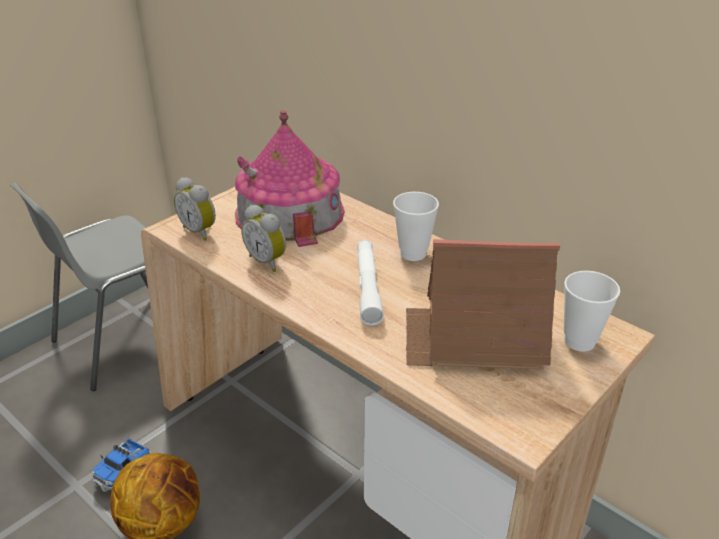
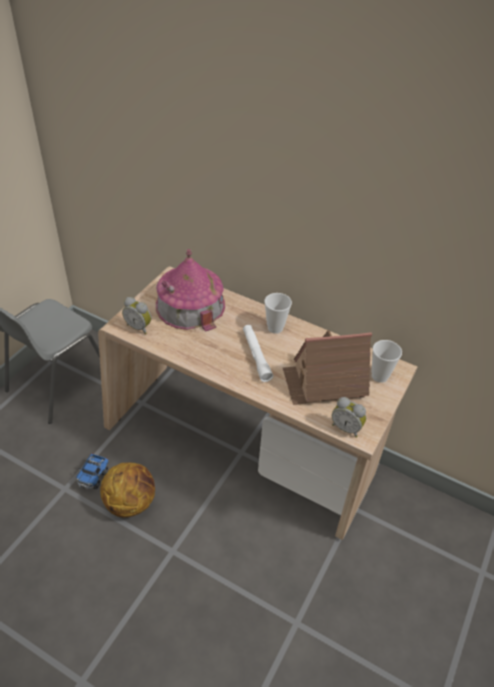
camera: 15 degrees left, 10 degrees up
(268, 261) = (190, 344): alarm clock -> alarm clock (346, 427)

